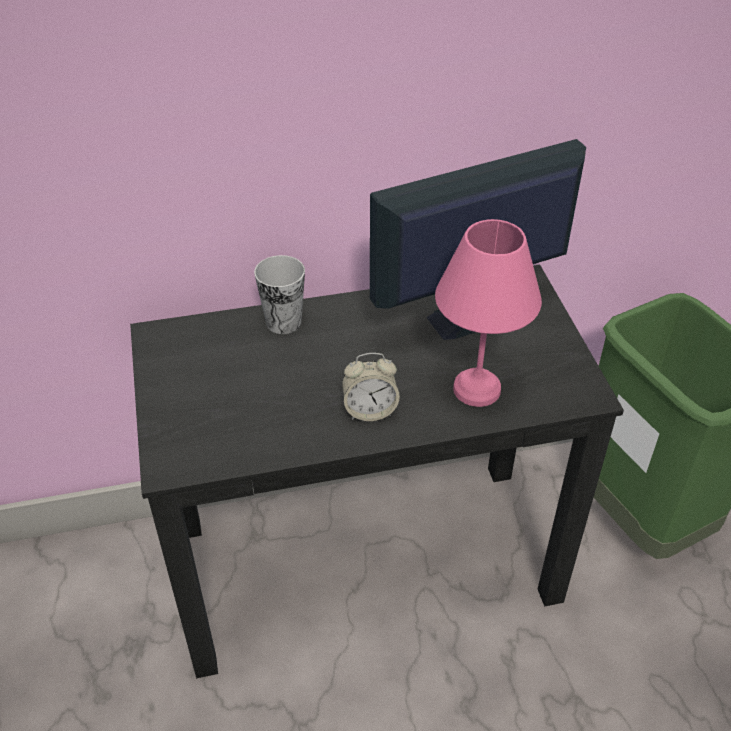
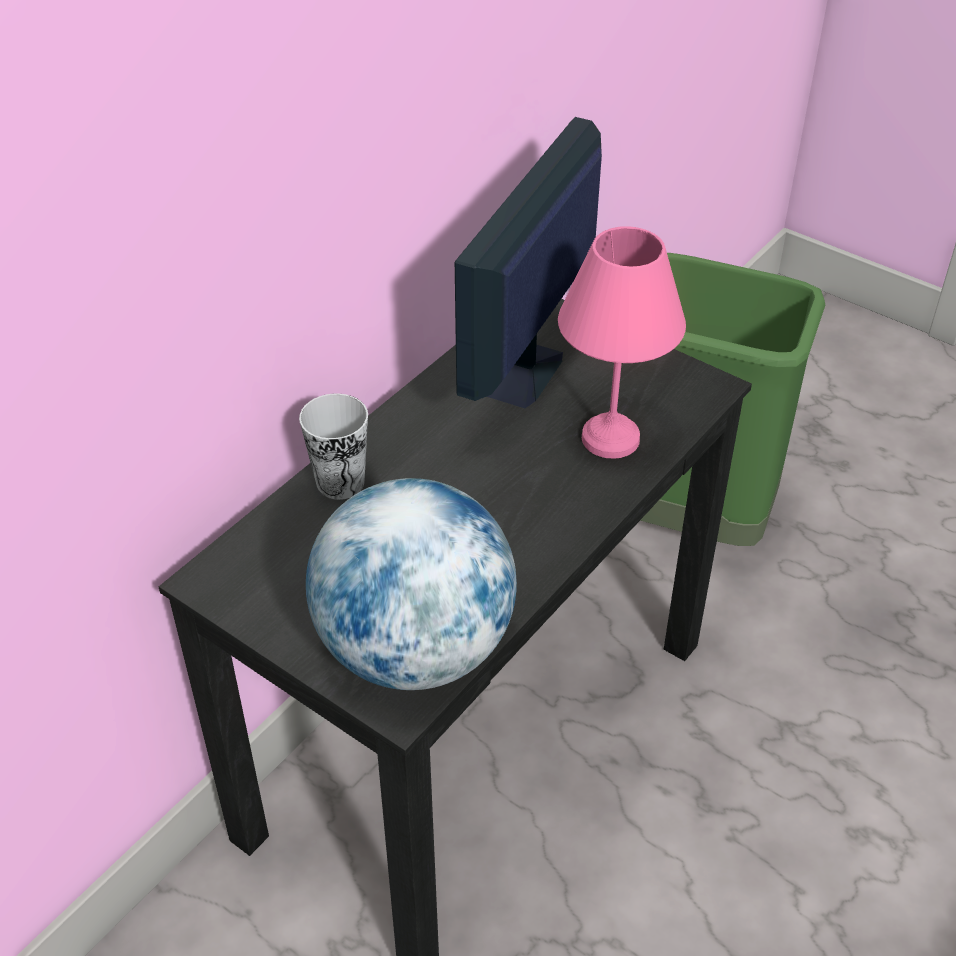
camera: 40 degrees left, 0 degrees up
(212, 441) = (415, 649): none -> globe
(370, 410) = (536, 518): alarm clock -> none

